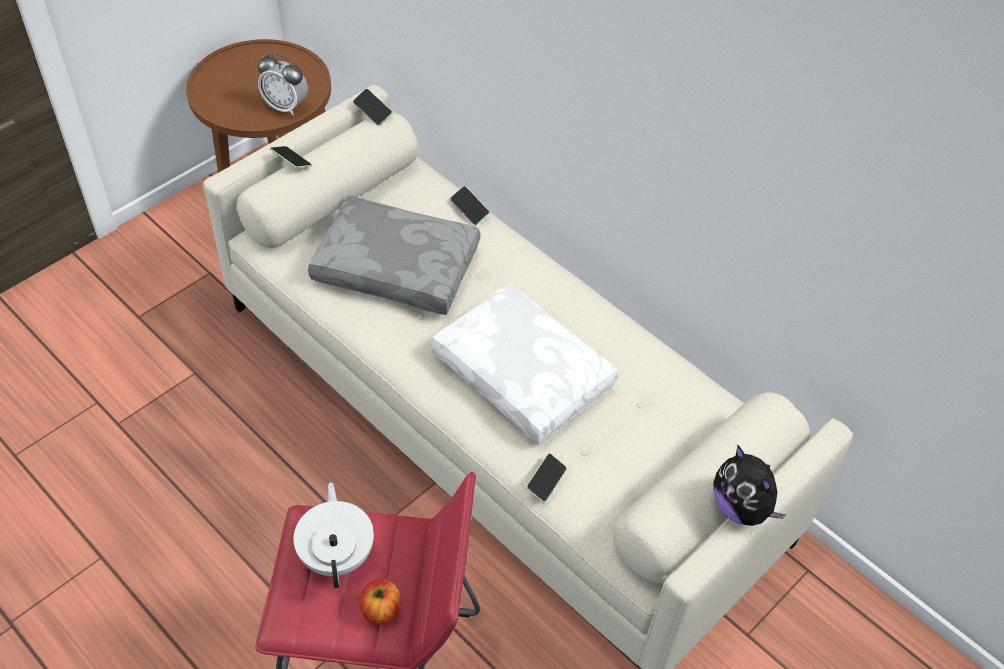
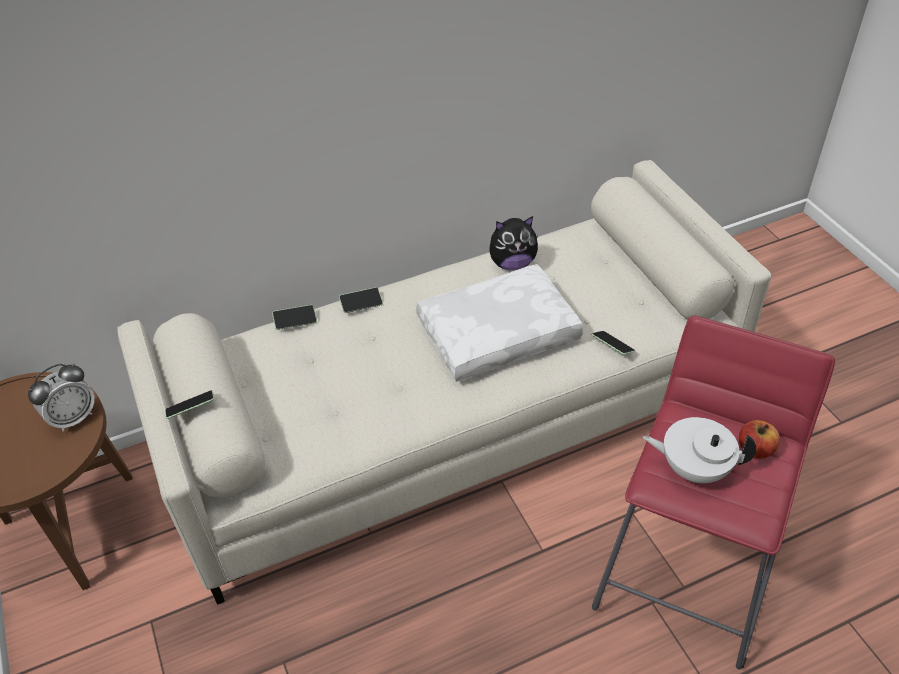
camera: 65 degrees left, 5 degrees down
(373, 112) = (163, 331): phone -> phone (361, 304)
(398, 266) = (334, 388): grey pillow -> none
(741, 507) = (700, 225): plush toy -> plush toy (512, 263)

